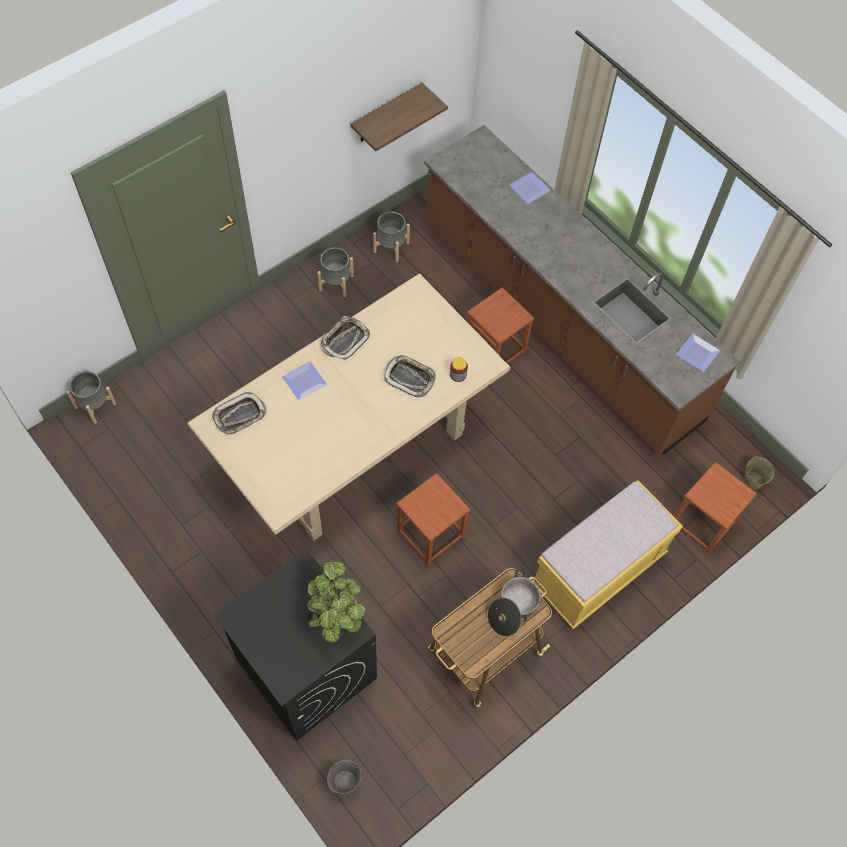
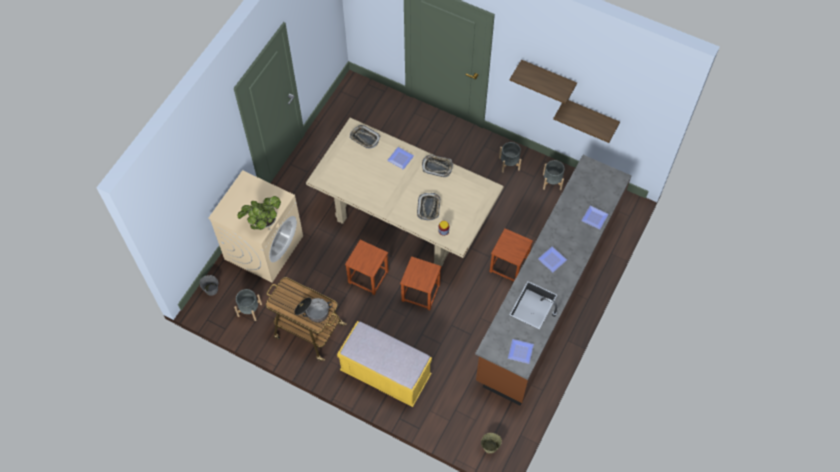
camera: 70 degrees right, 0 degrees up
(95, 406) = (368, 86): grey planter -> grey planter (249, 310)
(305, 668) = (264, 247): black washing machine -> beige washing machine
(322, 114) = (548, 77): none -> shelf
(570, 260) = (552, 259): none -> plate
(703, 522) = (445, 425): brown stool -> brown stool (420, 293)

